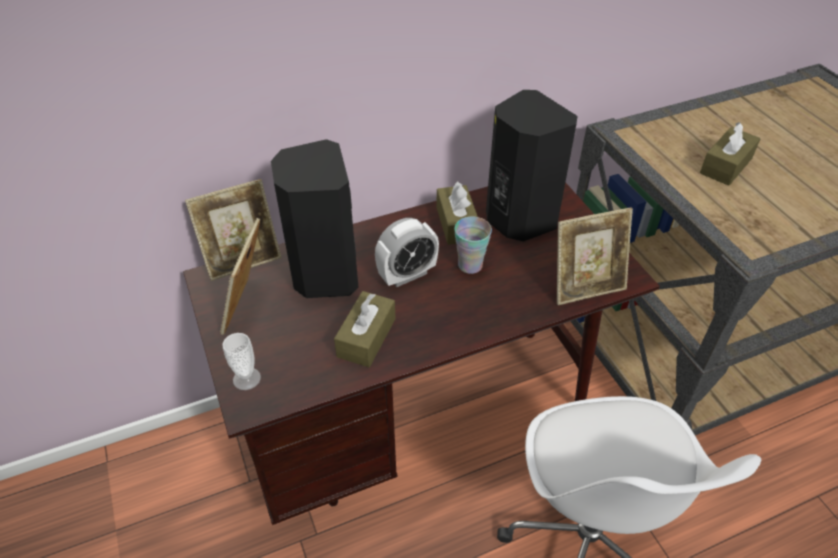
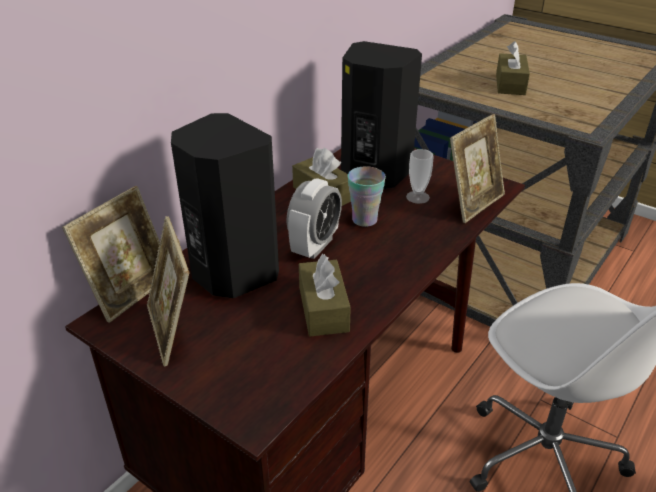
camera: 30 degrees left, 10 degrees down
(246, 378) = (230, 394): cup -> cup (417, 197)

